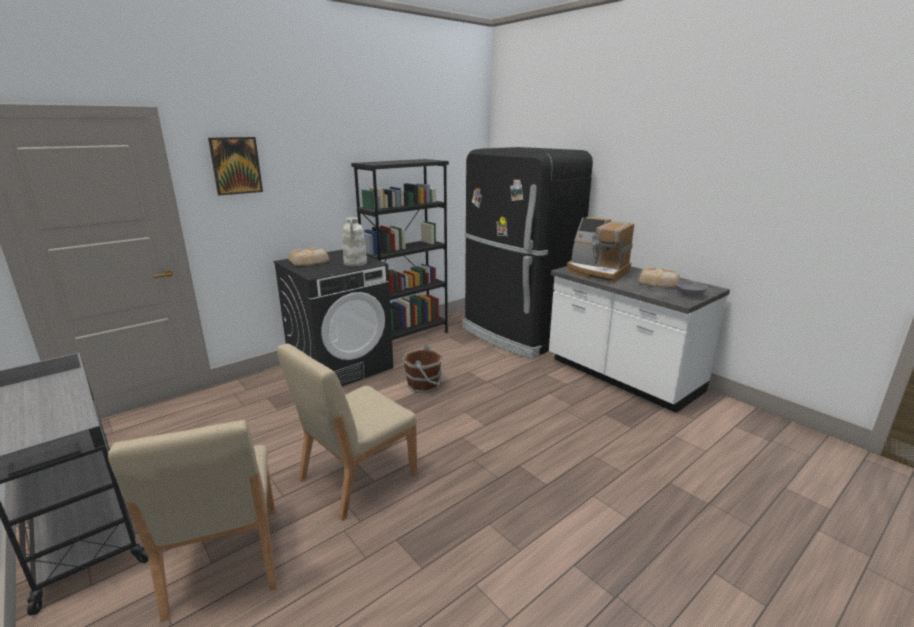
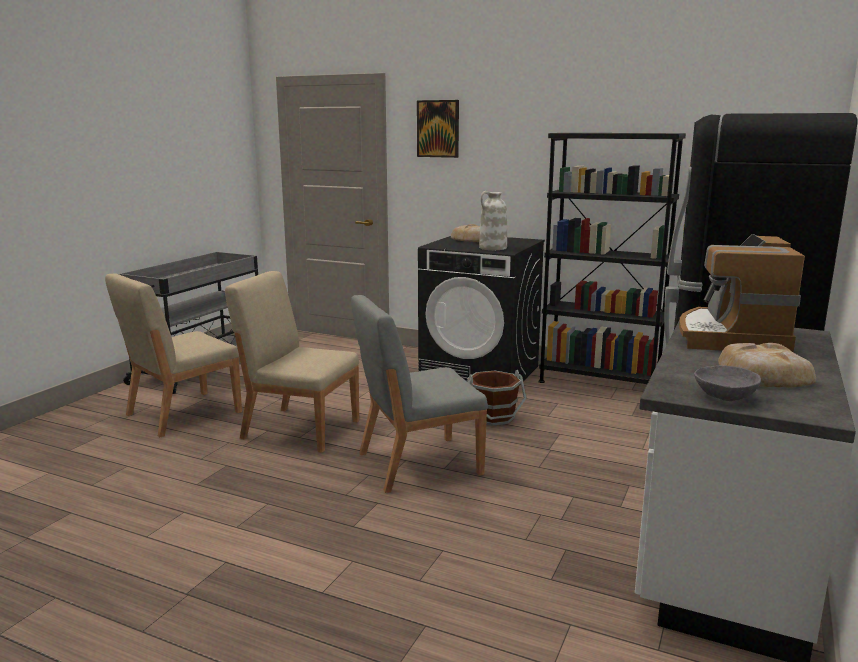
camera: 65 degrees right, 5 degrees down
(471, 433) = (417, 463): none -> grey chair

